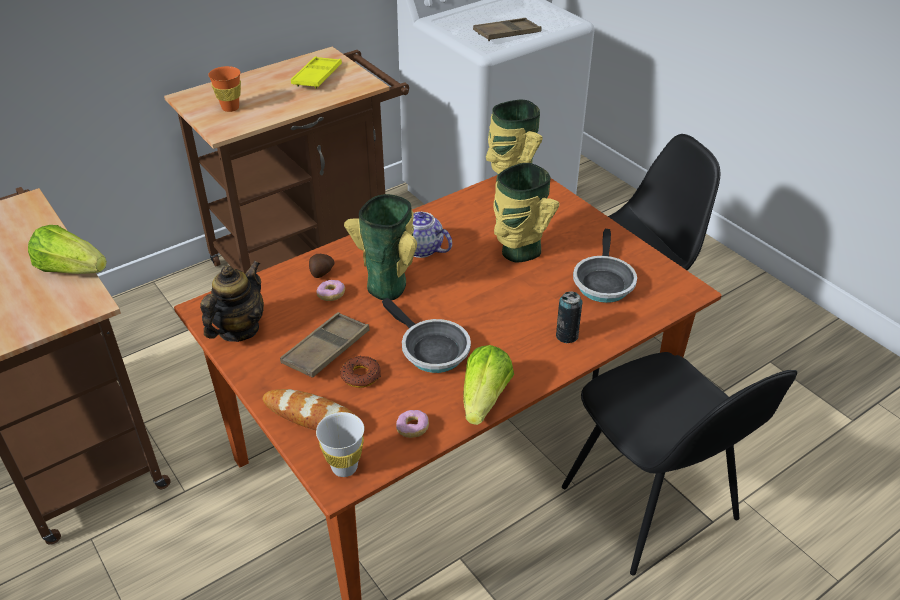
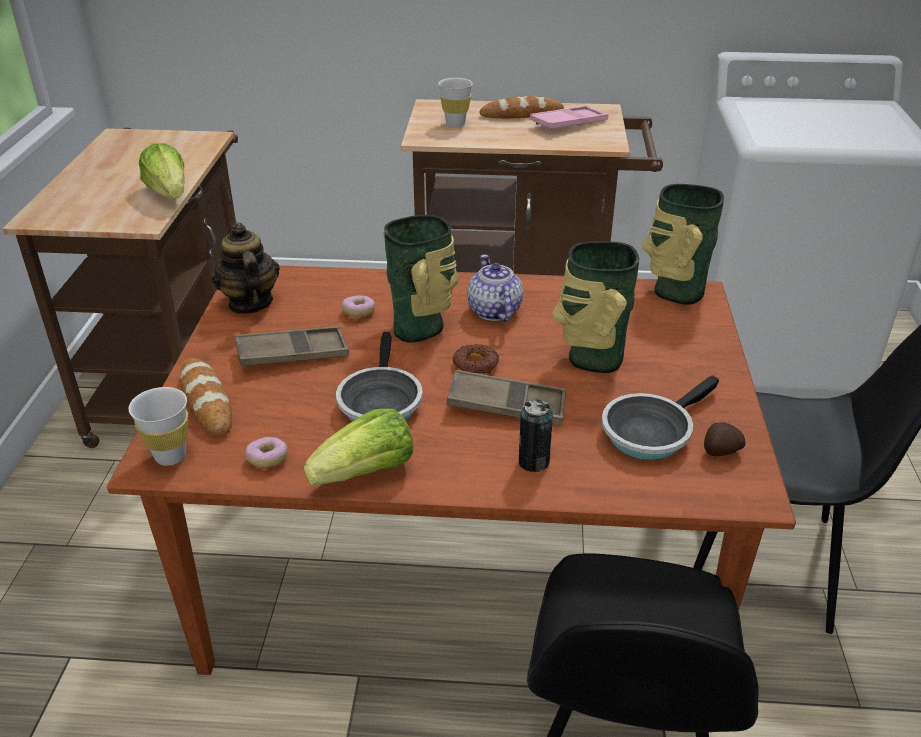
camera: 40 degrees right, 5 degrees down
(230, 108) = (455, 124): orange cup -> white cup
(238, 329) = (249, 303): teapot -> teapot turned 90 degrees counterclockwise
(271, 80) = (521, 114): none -> bread
(317, 77) = (568, 123): yellow tray -> pink tray
(321, 273) = (375, 291): potato -> potato (720, 451)
(361, 375) = (289, 390): donut -> donut (475, 365)
(507, 34) = (809, 135): brown tray -> brown tray (506, 405)

